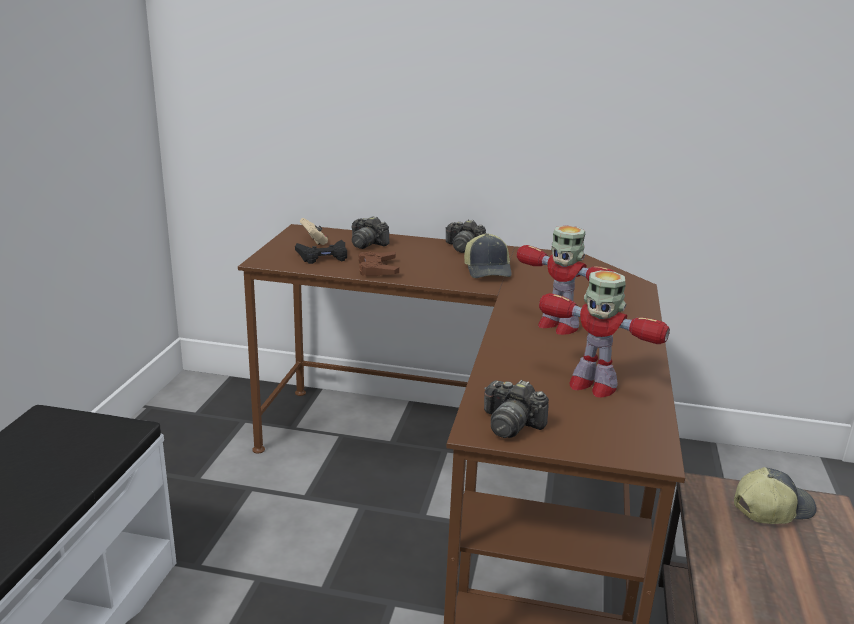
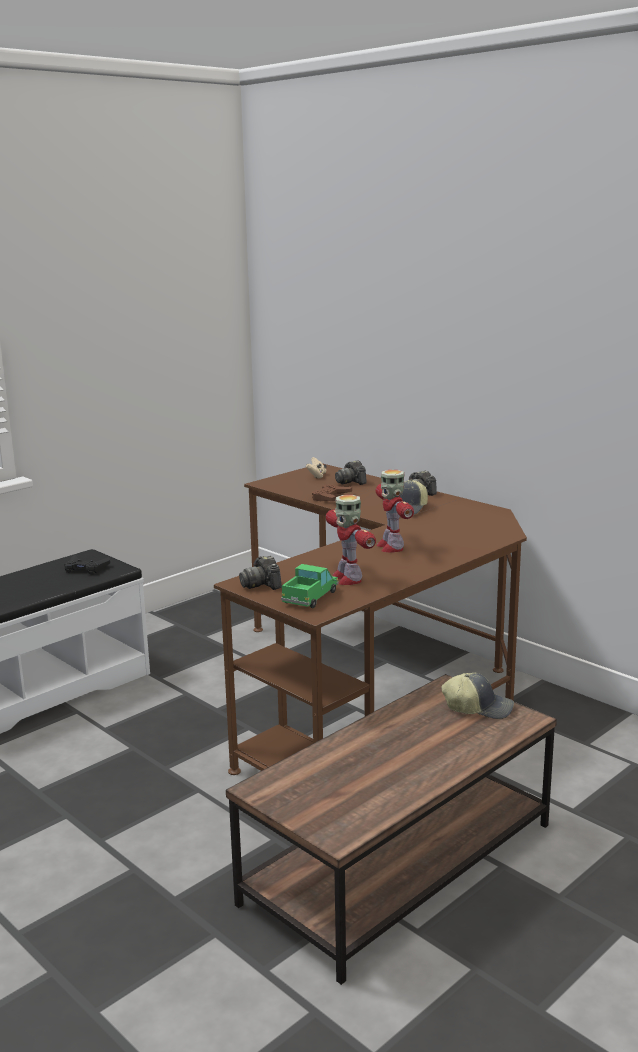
camera: 35 degrees right, 5 degrees down
(323, 256) = (307, 485): black game controller -> black game controller (86, 568)
(601, 429) = (310, 597): none -> toy truck

